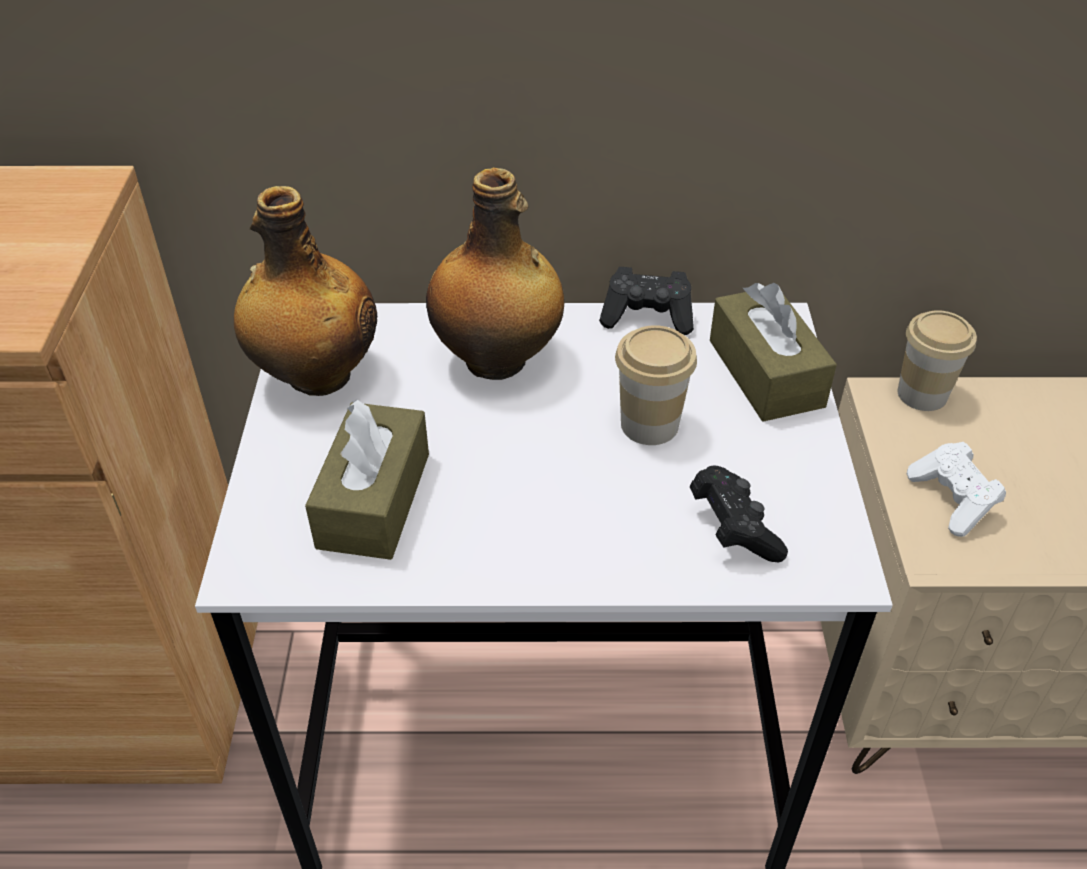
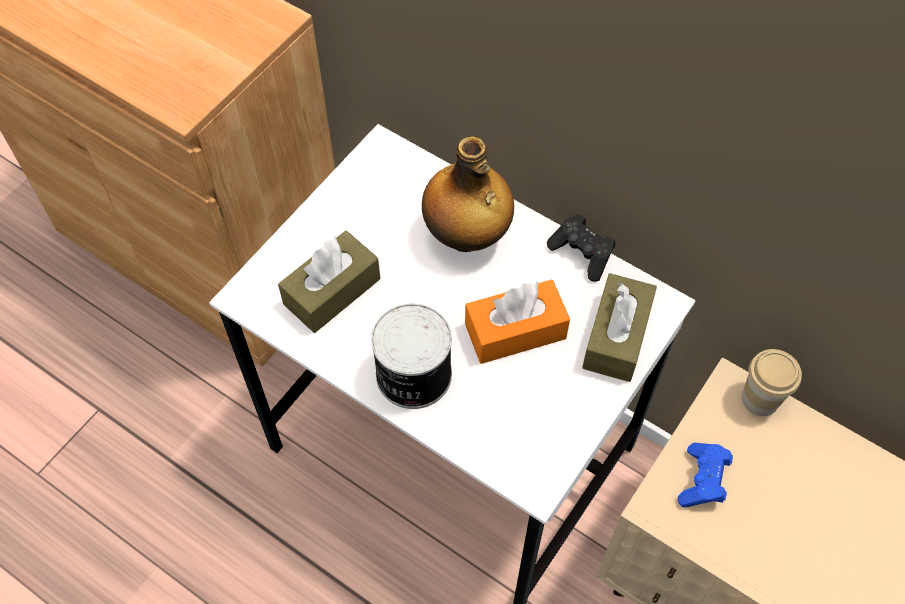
camera: 35 degrees right, 15 degrees up
(316, 376) = (360, 190): bottle -> none
(570, 537) = (412, 376): none -> can
(649, 425) = (515, 331): cup -> orange tissue box
(733, 528) = (502, 424): black game controller -> none
(952, 500) = (702, 481): white game controller -> blue game controller

